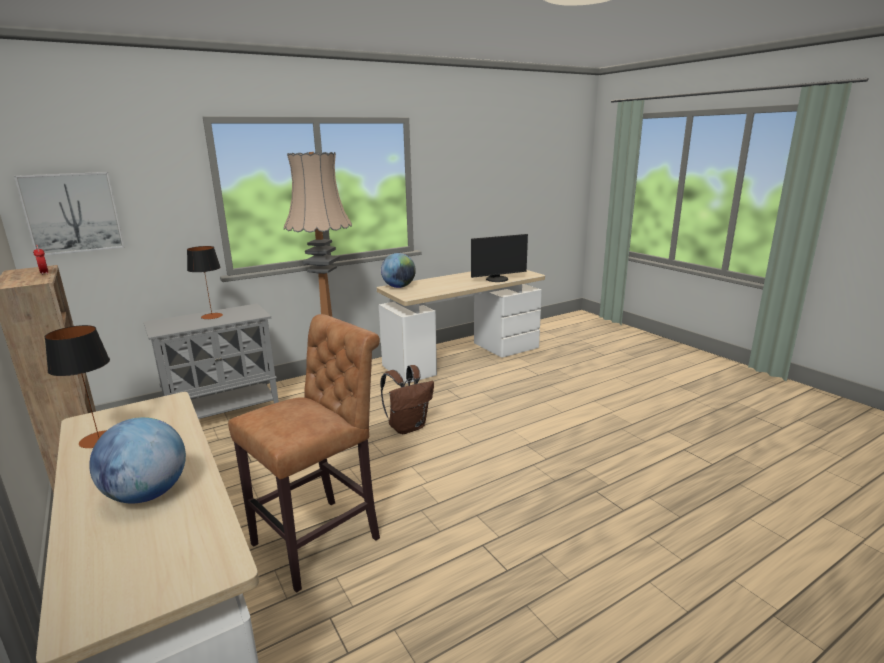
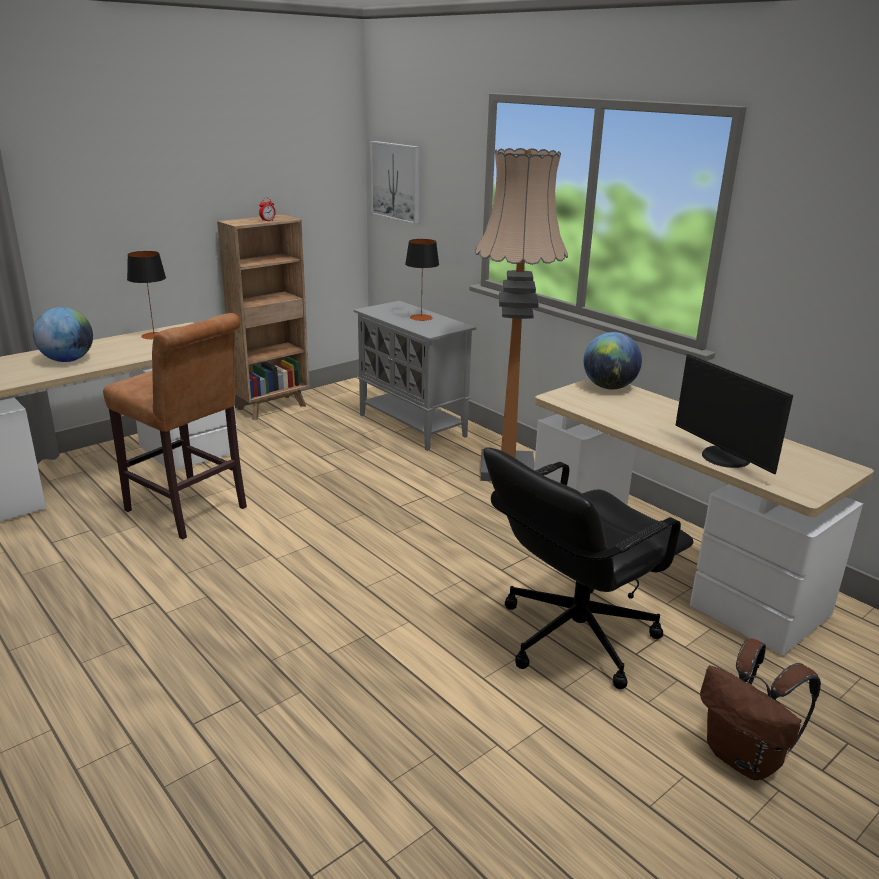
camera: 80 degrees right, 5 degrees up
(408, 427) = (403, 534): brown backpack -> brown backpack (745, 758)
(525, 386) = (574, 636): none -> black office chair

